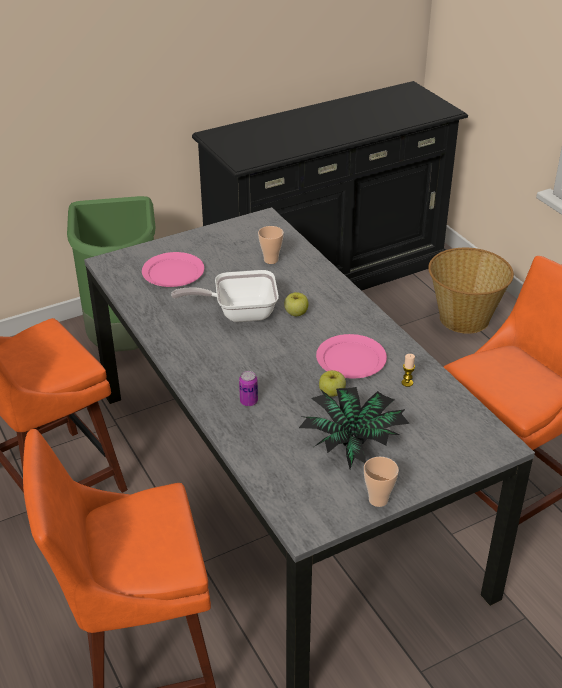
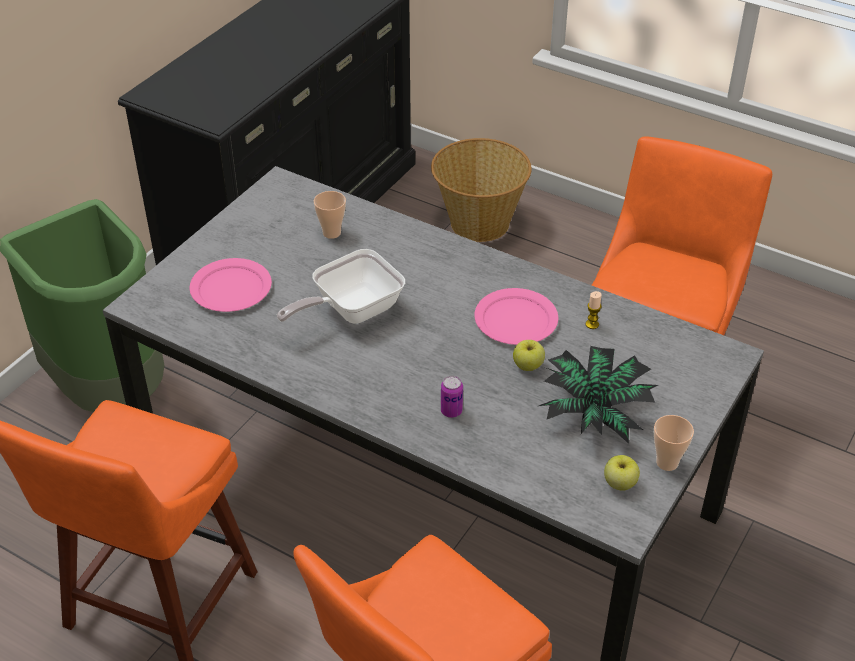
camera: 30 degrees left, 5 degrees up
(296, 313) = (414, 288): apple -> apple (619, 483)

